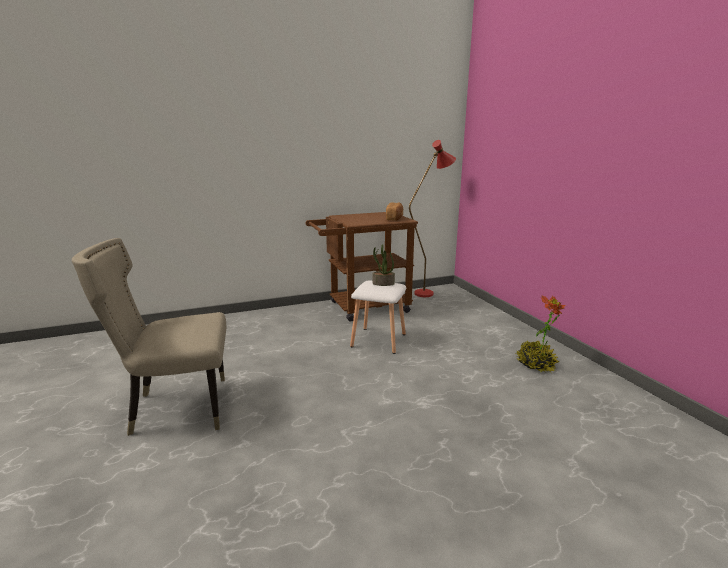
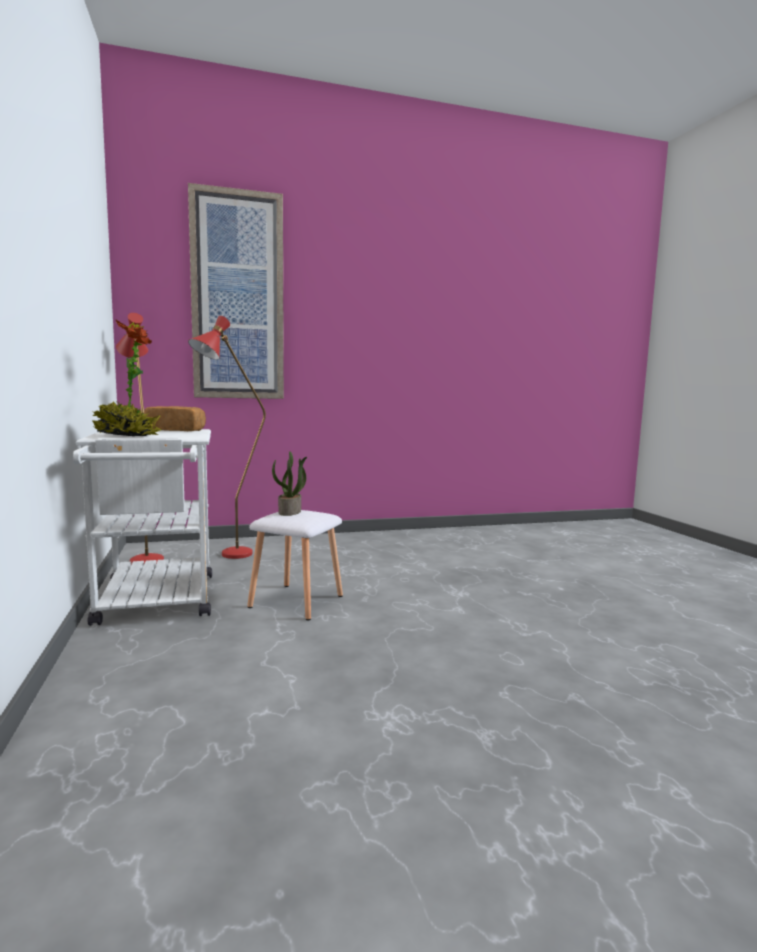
camera: 85 degrees left, 10 degrees down
(176, 408) = (507, 783): beige chair -> none
(362, 308) = (156, 603): brown cart -> white cart
(449, 310) = (228, 556): none -> red floor lamp
(518, 116) = (237, 297): none -> picture
(536, 364) = (387, 545): potted plant -> potted plant (126, 436)

